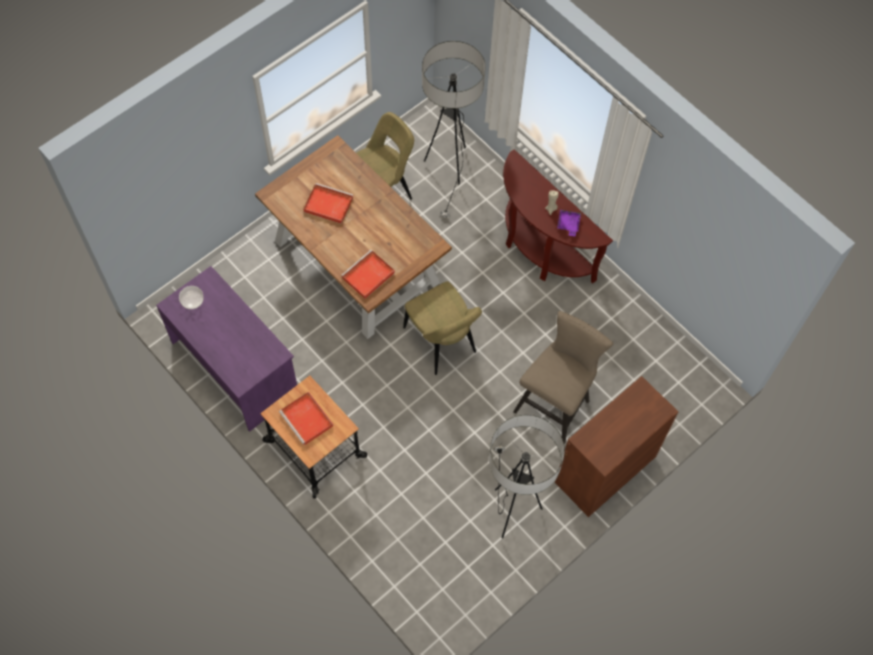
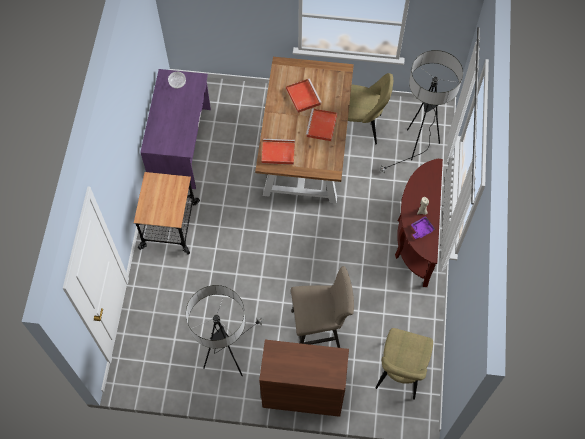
camera: 50 degrees right, 0 degrees up
(307, 420) = (162, 197): red tray -> red tray (321, 126)
(441, 343) = (298, 236): beige chair -> beige chair (400, 373)

